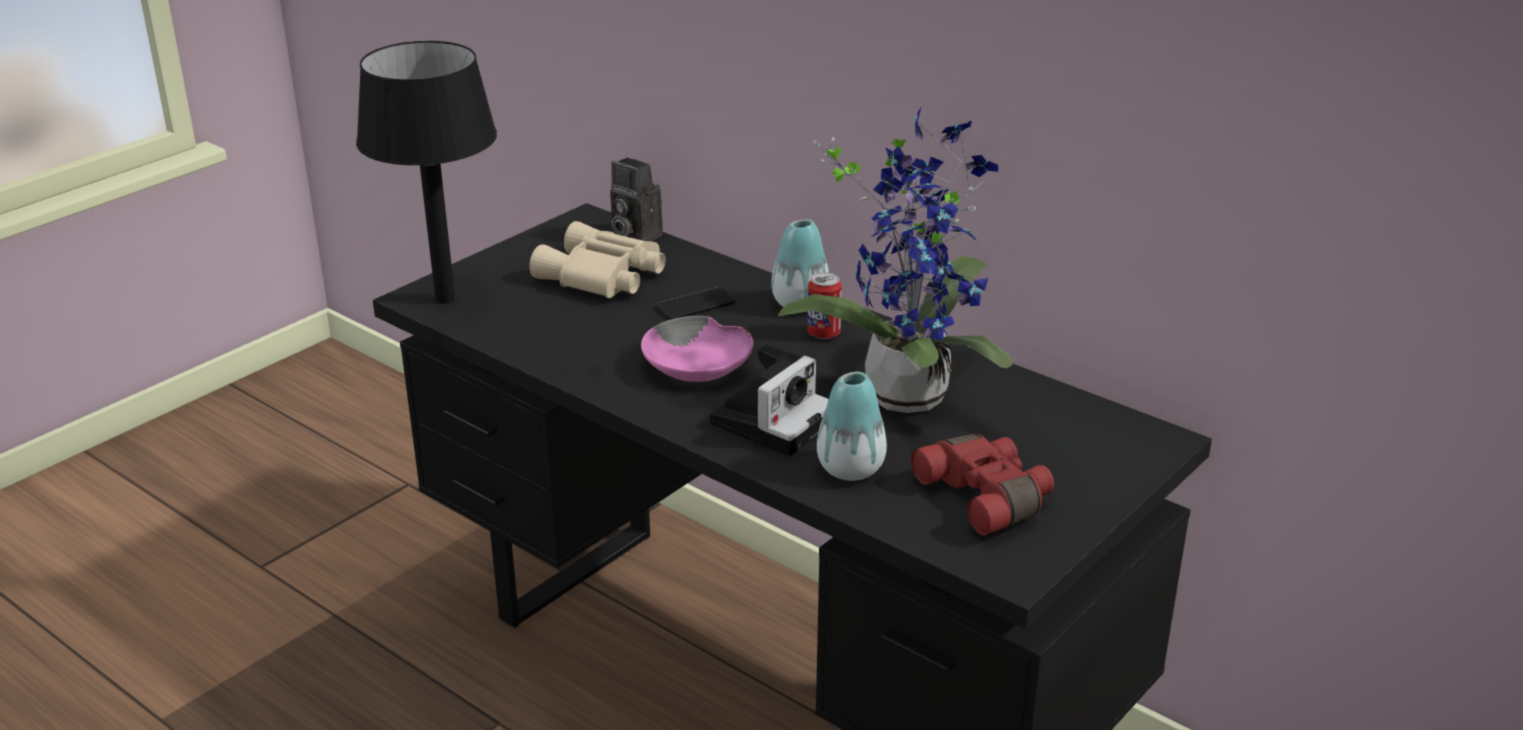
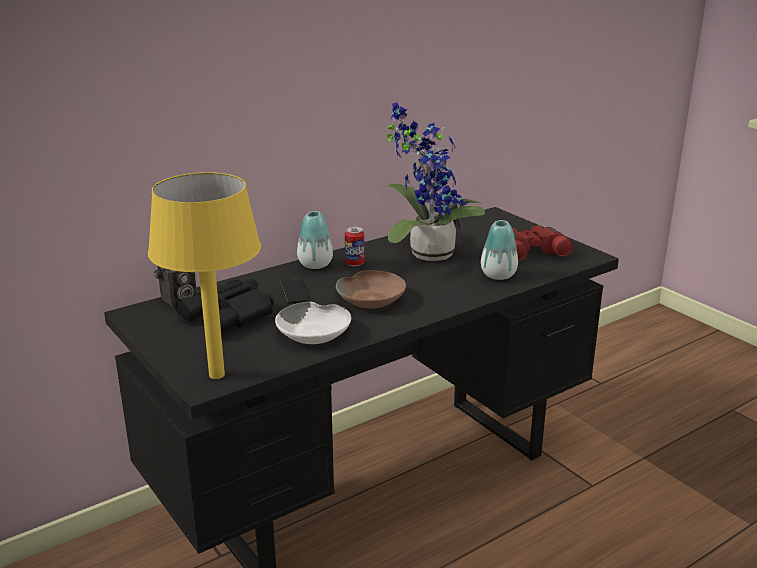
camera: 75 degrees left, 5 degrees down
(445, 299) = (217, 374): black table lamp -> yellow table lamp
(570, 341) = (315, 334): none -> white bowl
(602, 277) = (230, 316): beige binoculars -> black binoculars
(699, 366) = (372, 299): pink bowl -> brown bowl
(774, 420) = (442, 286): camera -> none

